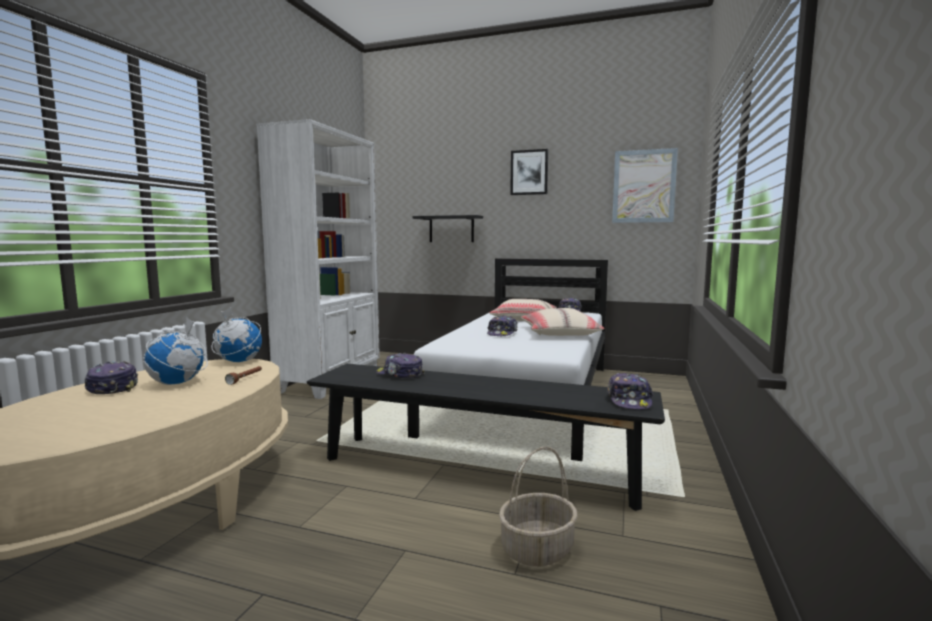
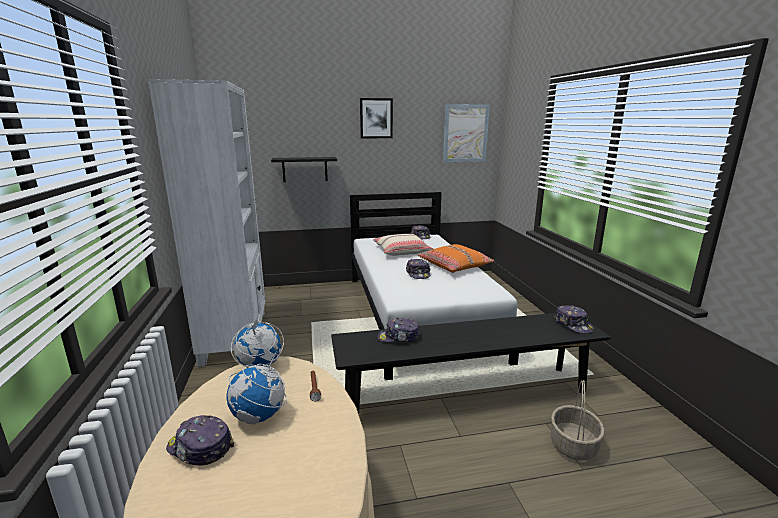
camera: 30 degrees left, 10 degrees up
(559, 333) = (454, 266): beige pillow -> orange pillow

